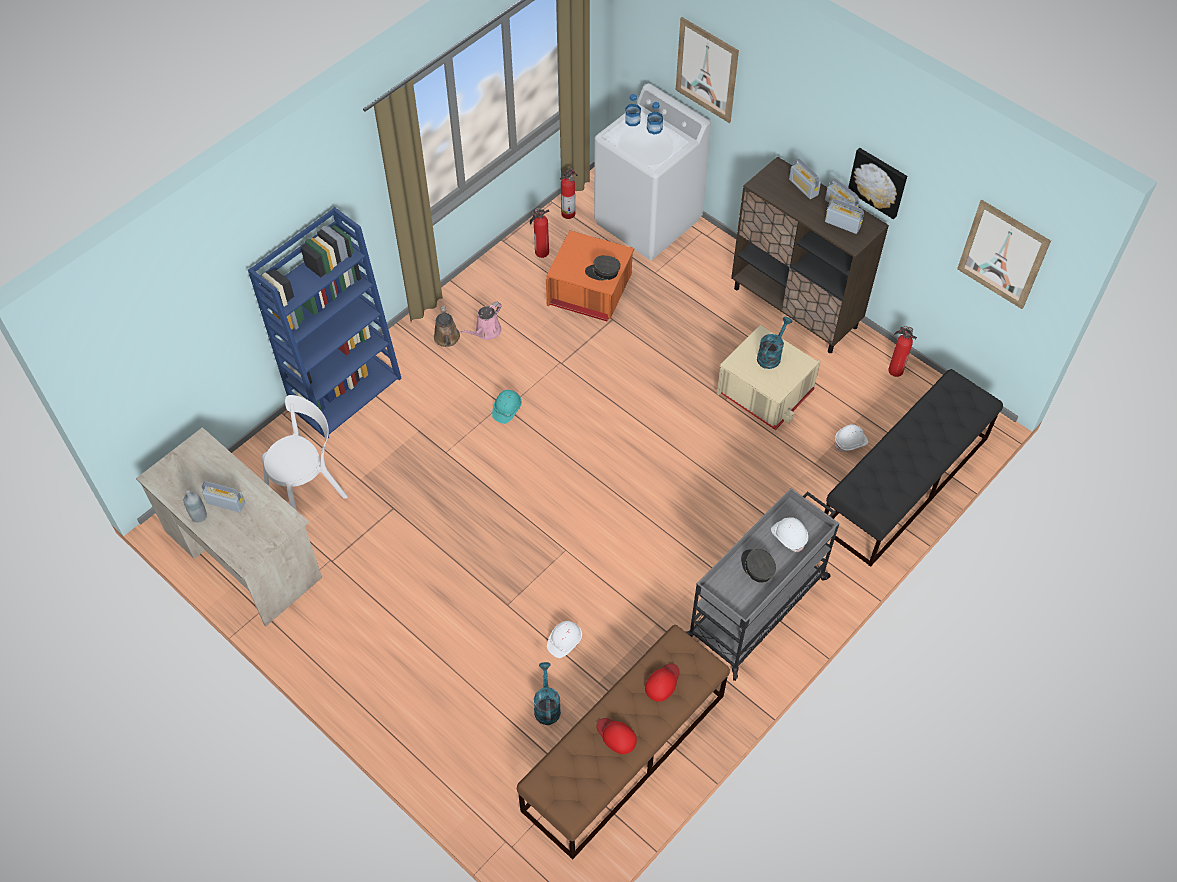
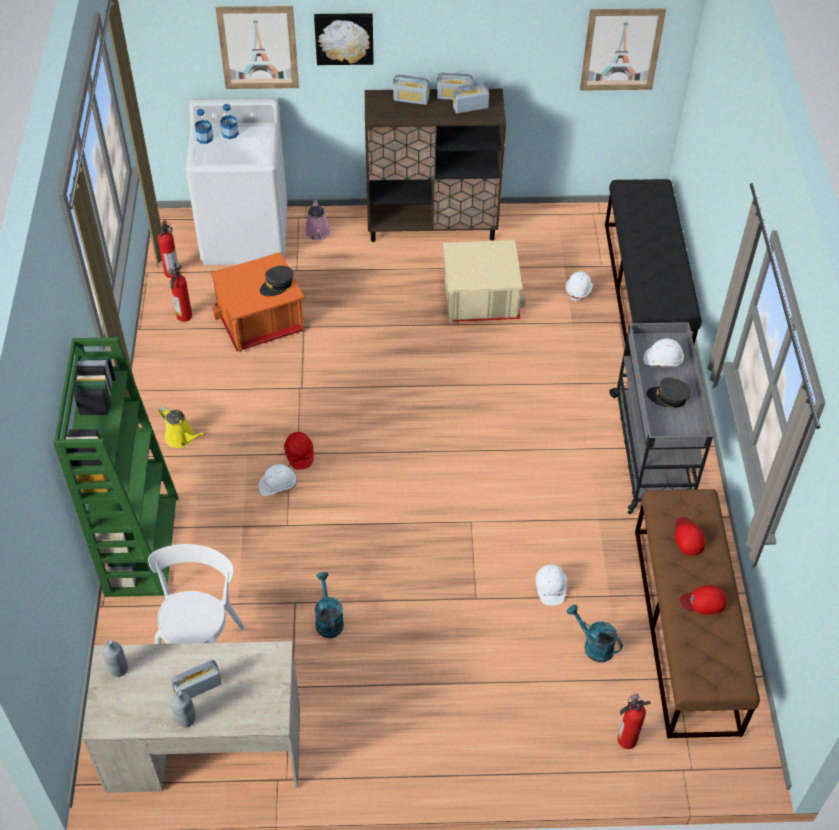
camera: 45 degrees left, 5 degrees down
(198, 453) = (118, 669): none -> grey bottle
(346, 392) = (141, 544): blue bookcase -> green bookcase
(447, 339) = (181, 437): brown watering can -> yellow watering can
(470, 420) = (277, 485): none -> white hard hat
(486, 332) = (209, 408): pink watering can -> pink watering can (318, 233)
(507, 409) = (299, 454): turquoise hard hat -> red hard hat
(771, 355) = (476, 258): turquoise watering can -> turquoise watering can (328, 619)
(878, 182) = (479, 53): picture -> picture (344, 37)
(894, 370) = (550, 221): fire extinguisher -> fire extinguisher (625, 740)

